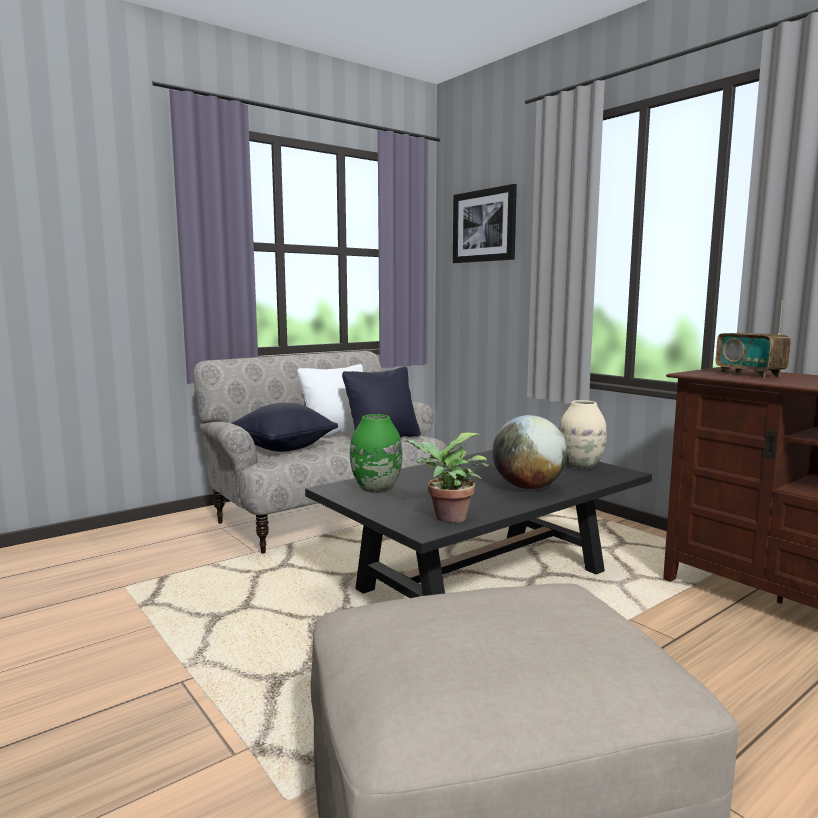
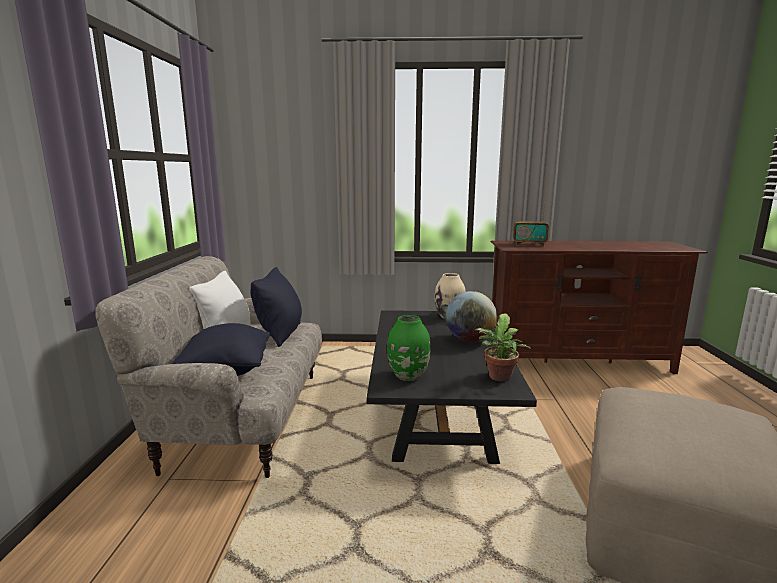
camera: 50 degrees left, 5 degrees up
(484, 226) = (272, 136): picture -> none

